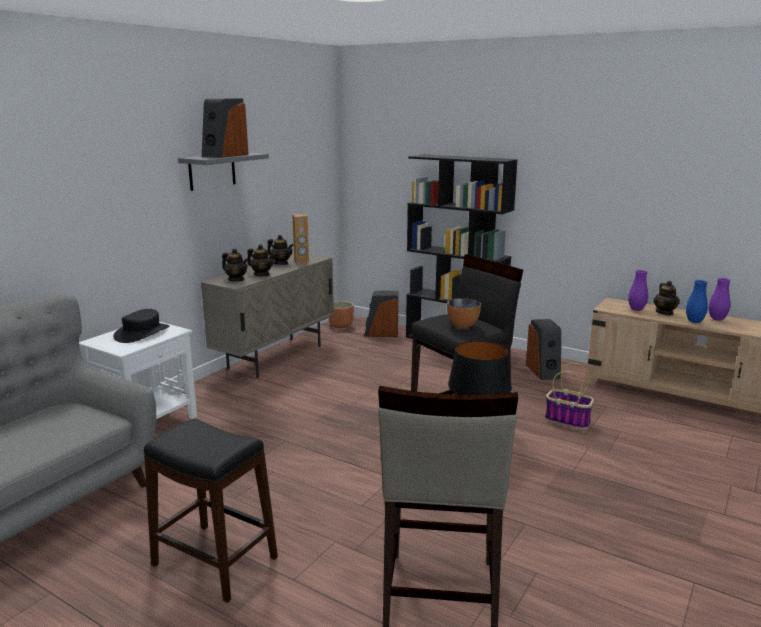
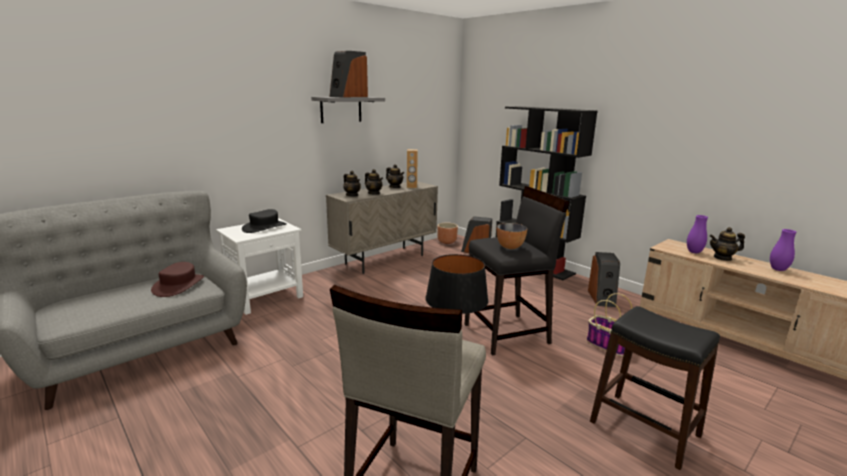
camera: 15 degrees right, 0 degrees up
(67, 421) = (179, 285): none -> brown hat
(214, 562) = (246, 417): black stool -> black stool (644, 429)
(664, 313) = (722, 258): teapot -> teapot turned 75 degrees clockwise
(694, 322) = (752, 269): blue vase -> none

